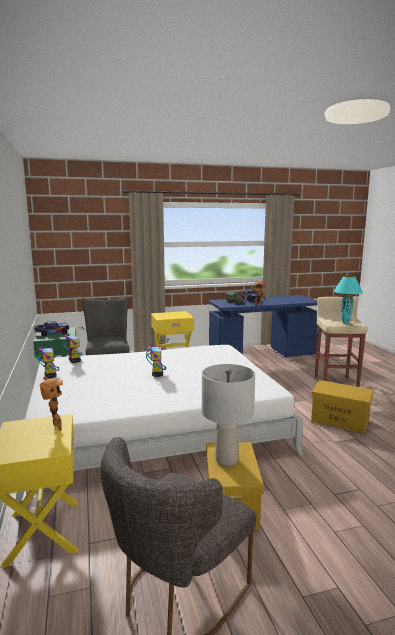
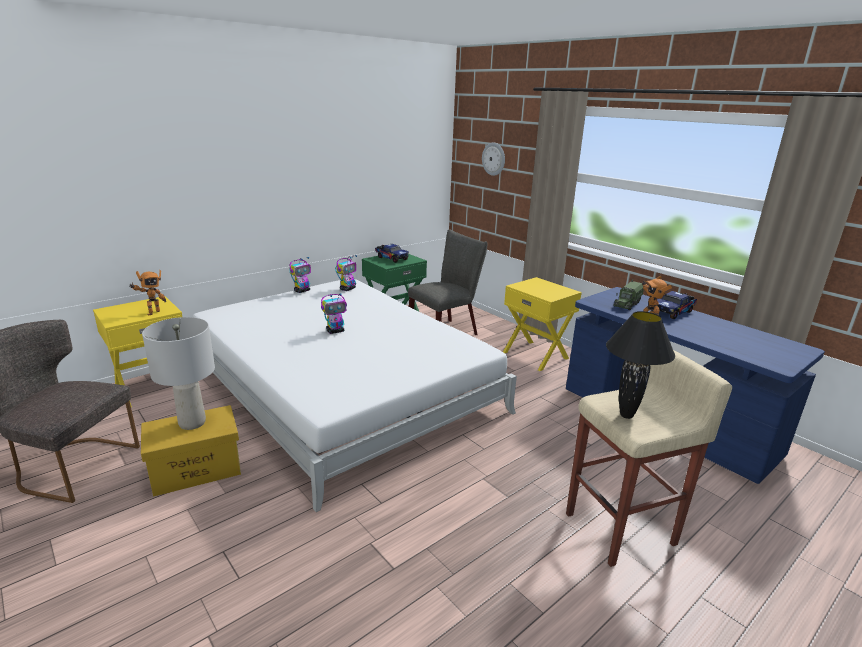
camera: 65 degrees right, 10 degrees up
(82, 242) = (494, 159): none -> wall clock
(340, 420) = (451, 545): yellow storage box -> none
(345, 323) = (625, 415): turquoise table lamp -> black table lamp

